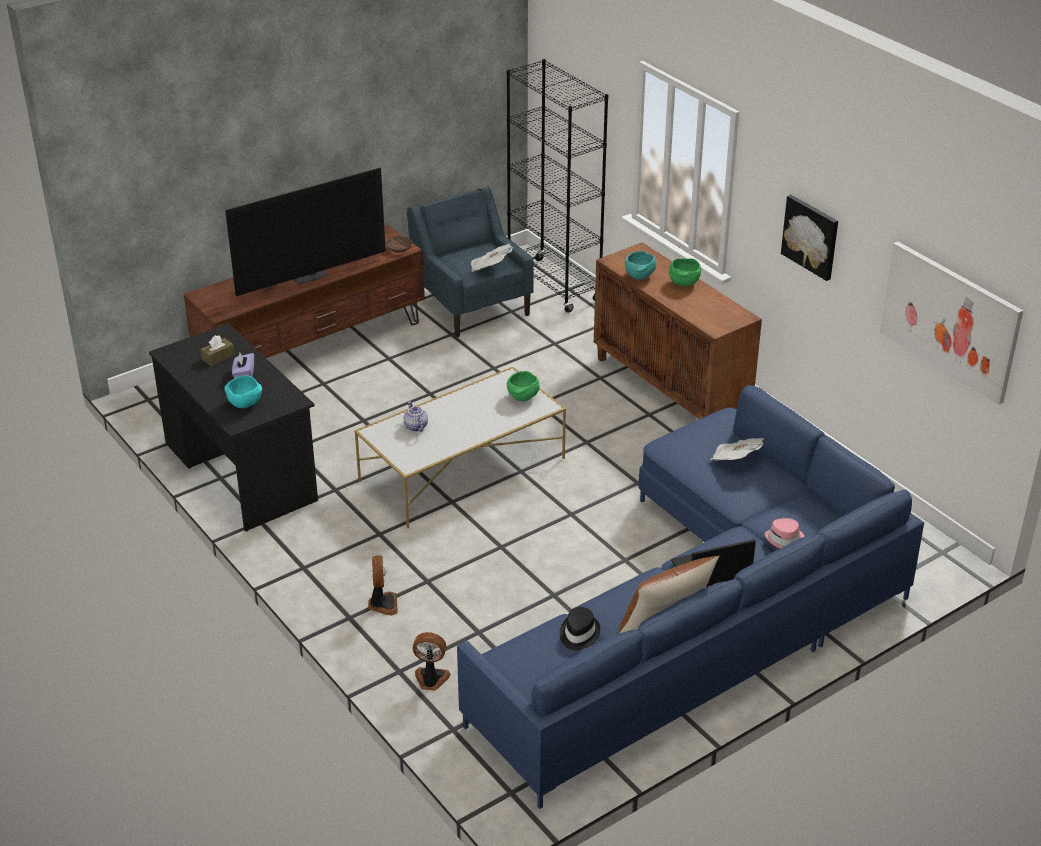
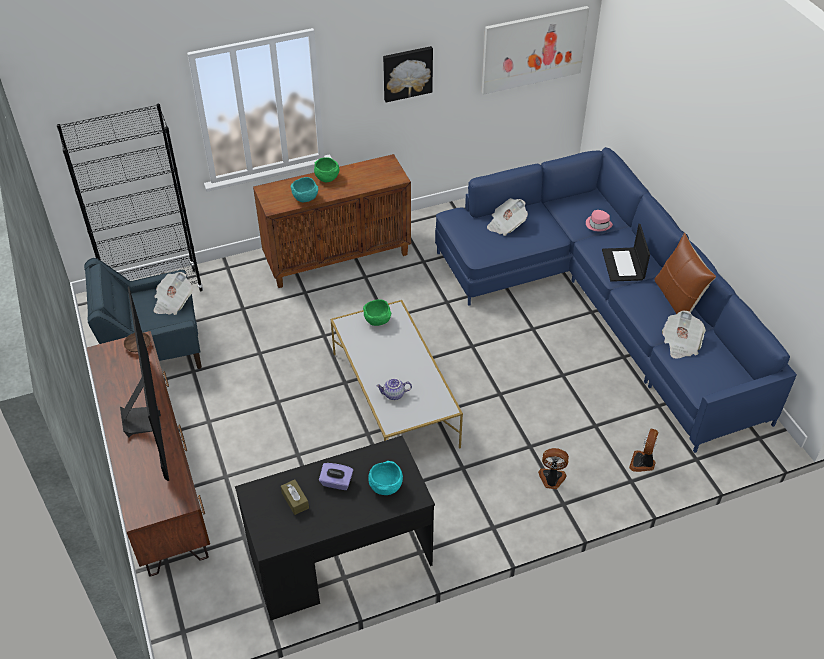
camera: 75 degrees left, 10 degrees up
(578, 634) = (680, 343): black hat -> newspaper

